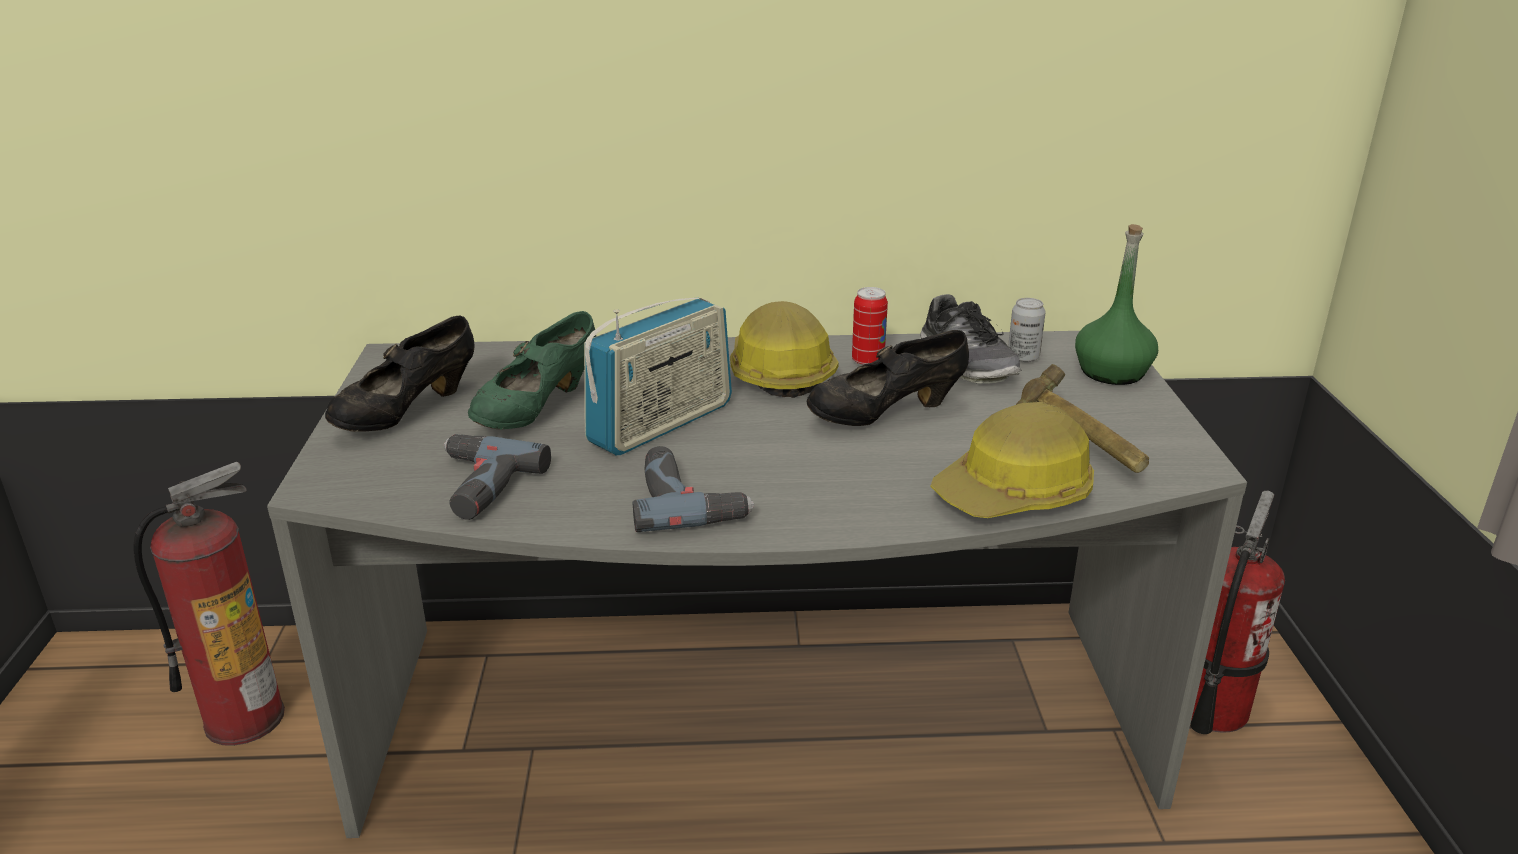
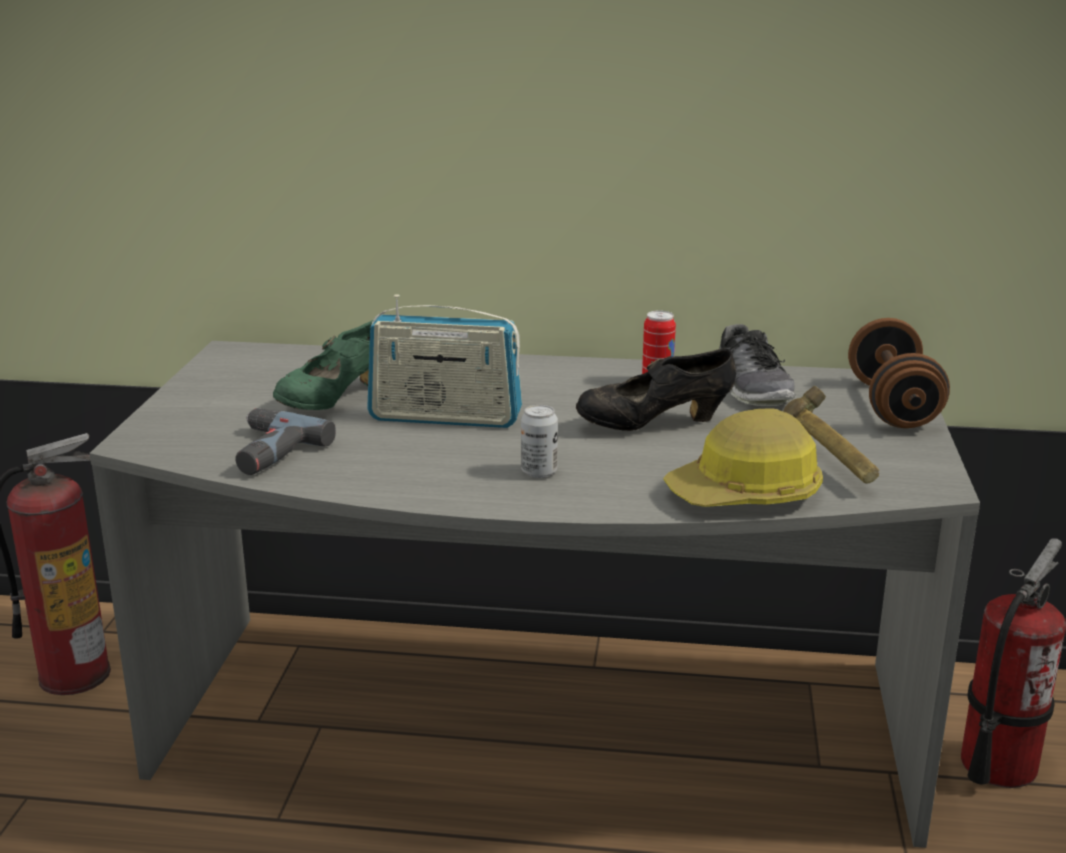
camera: 10 degrees right, 5 degrees down
(407, 413) = (227, 394): black shoe -> none
(661, 424) = (445, 417): radio -> radio turned 45 degrees clockwise
(688, 500) = (445, 476): power drill -> none
(778, 372) = (569, 385): hard hat -> none
(1023, 357) = (809, 388): can -> can (539, 472)
(1112, 372) = (892, 406): green bottle -> brown dumbbell

